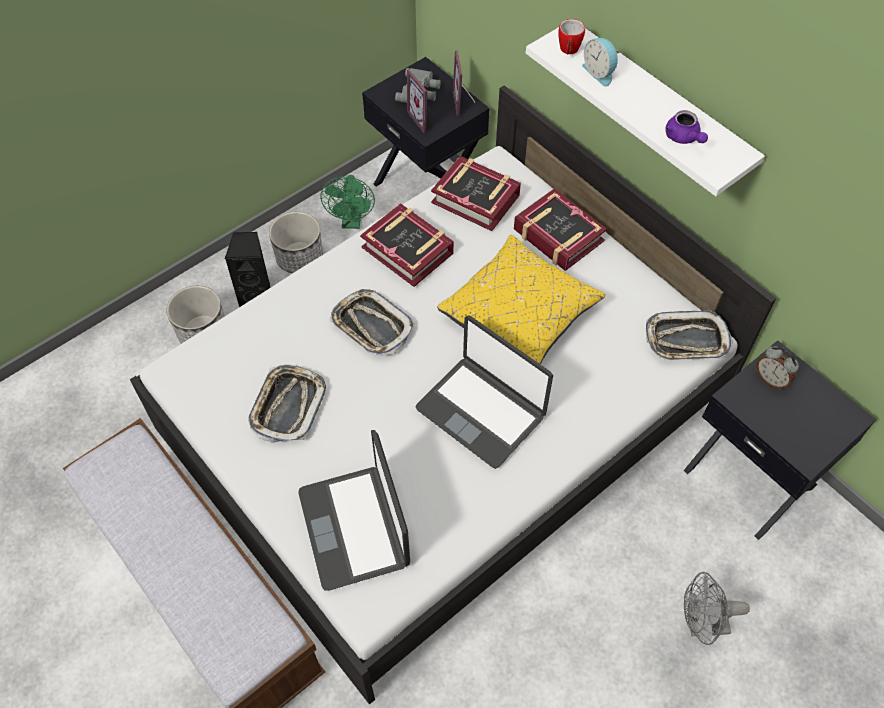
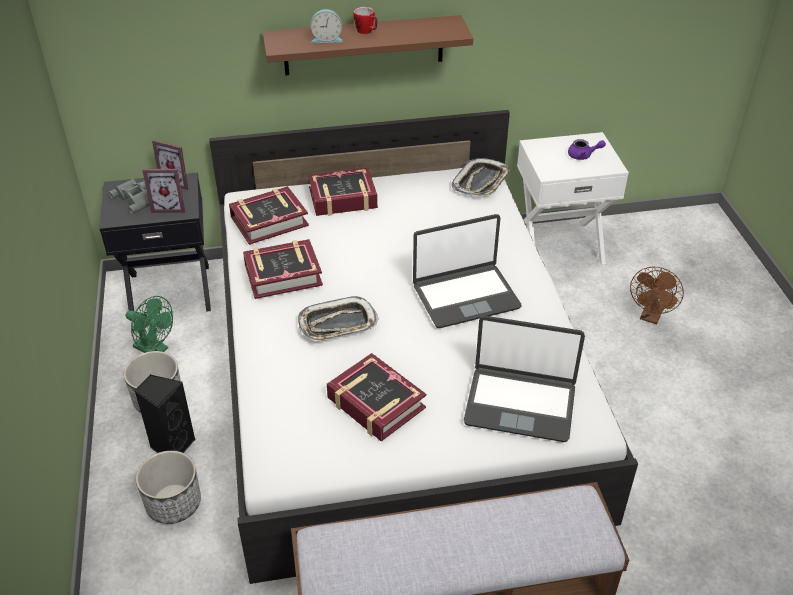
camera: 60 degrees left, 15 degrees down
(288, 406) = (375, 403): tray -> book
(519, 316) = (397, 244): yellow pillow -> none
(568, 51) = (292, 42): mug -> mug (367, 31)
(657, 107) = (363, 45): white shelf -> brown shelf
(683, 138) = (419, 33): purple teapot -> purple teapot (583, 156)
(701, 625) = (651, 316): grey fan -> brown fan
(751, 476) = (558, 245): black nightstand -> white nightstand
(771, 379) = (546, 155): alarm clock -> none

